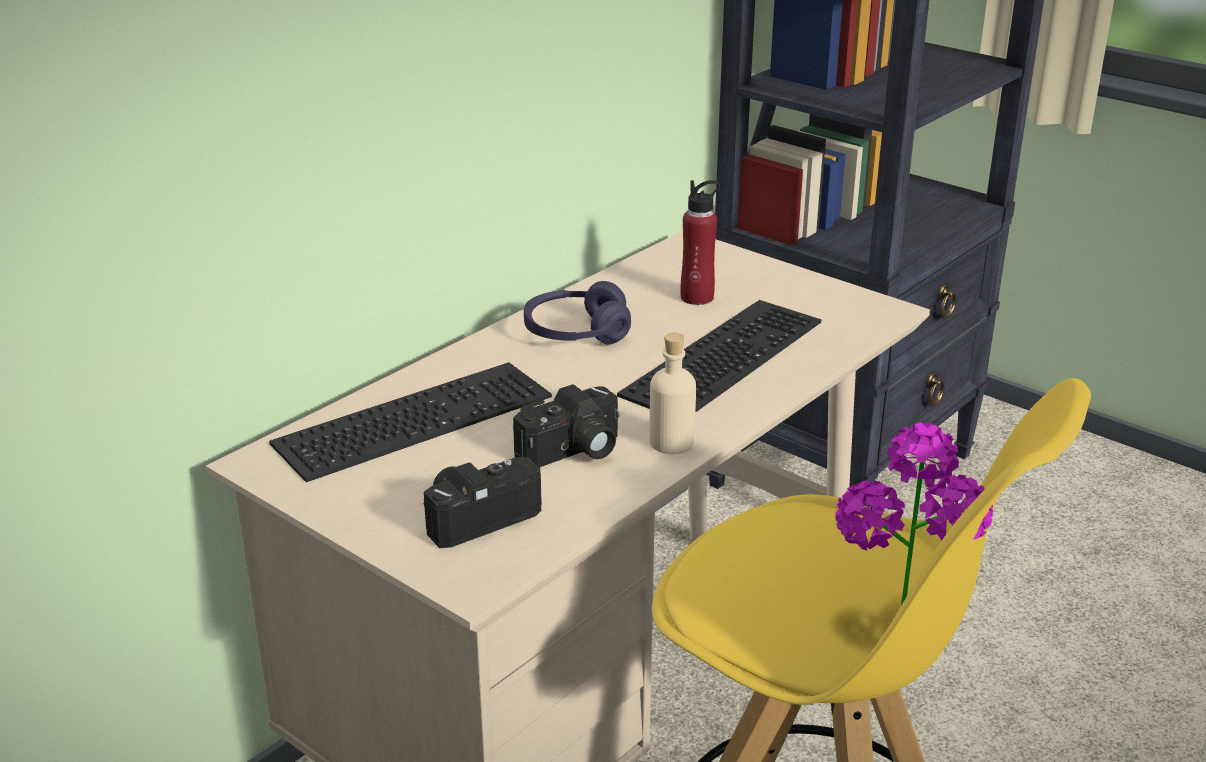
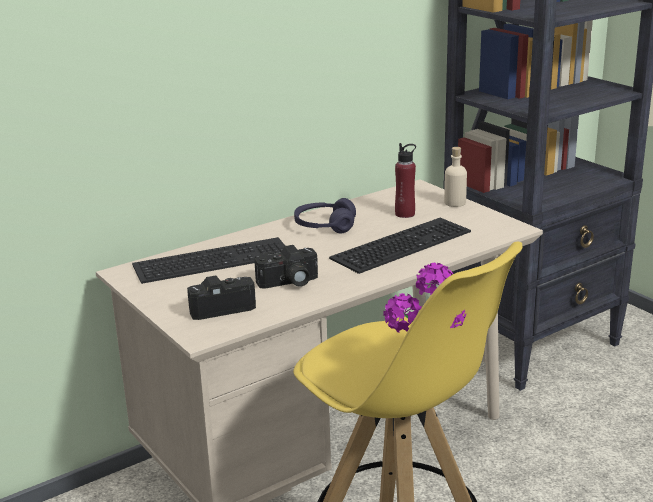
camera: 15 degrees right, 5 degrees down
(671, 442) = (346, 283): beige bottle -> beige bottle (455, 203)

